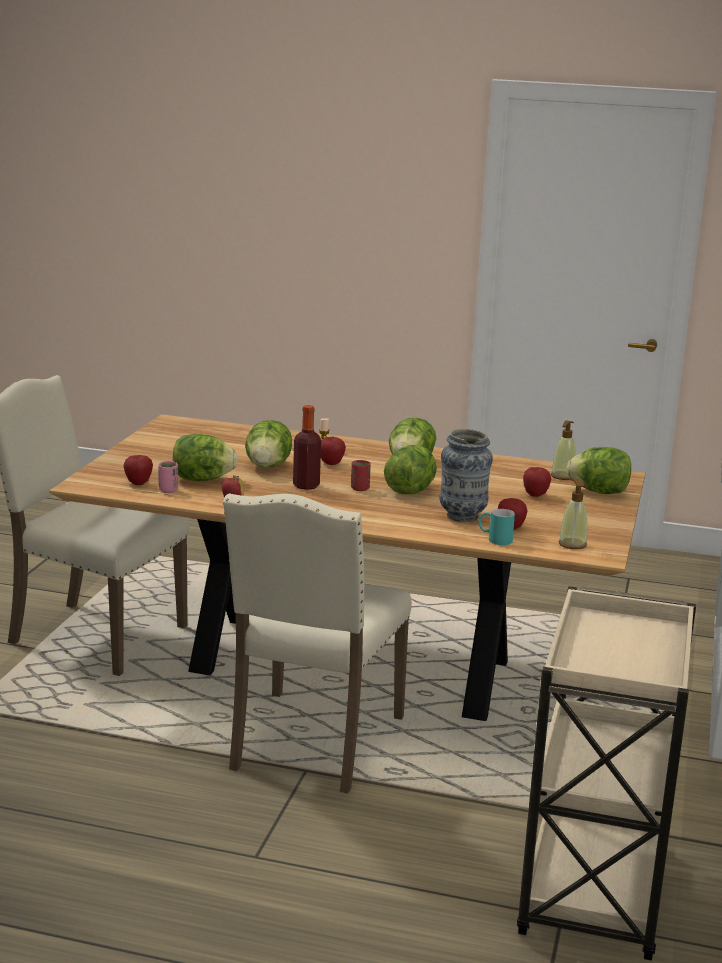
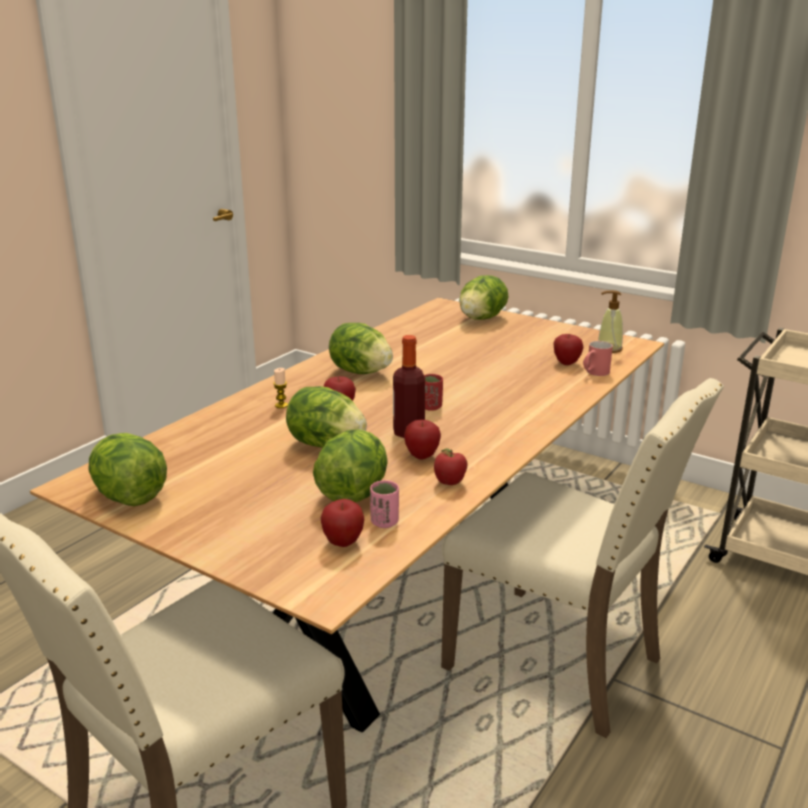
camera: 70 degrees left, 5 degrees up
(410, 491) = (448, 385): lettuce -> lettuce (129, 496)
(462, 516) = (531, 376): vase -> none
(494, 539) = (594, 373): turquoise mug -> red mug
(535, 495) = (481, 340): apple -> apple (422, 456)
(563, 476) = (435, 323): soap dispenser -> none

